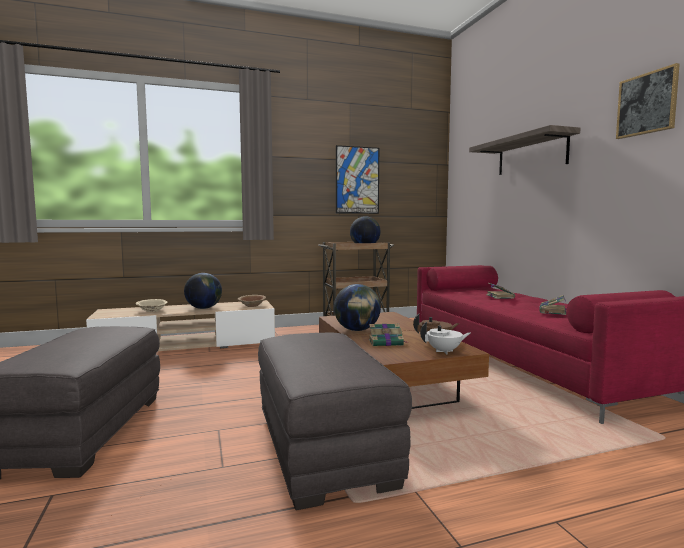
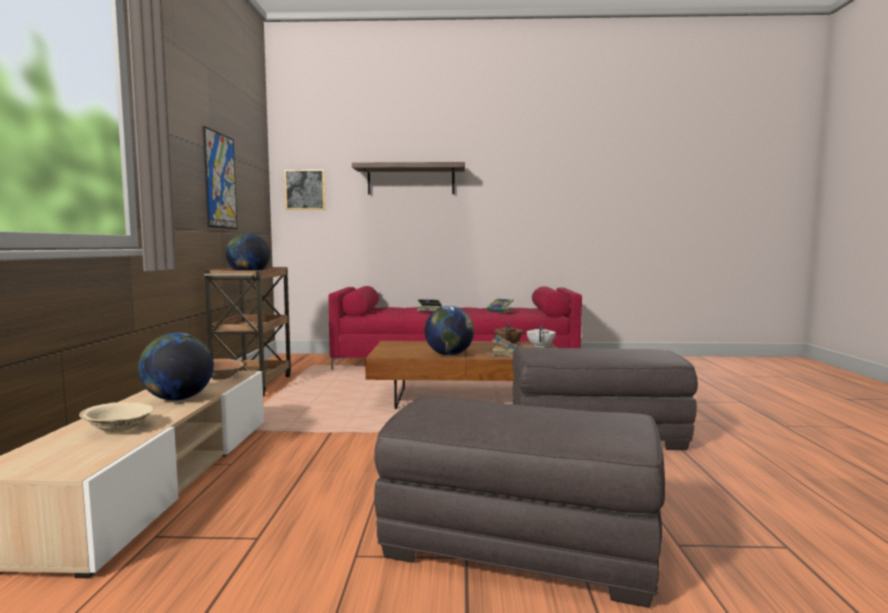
camera: 70 degrees left, 0 degrees up
(647, 104) = (519, 161): picture -> picture (305, 189)

